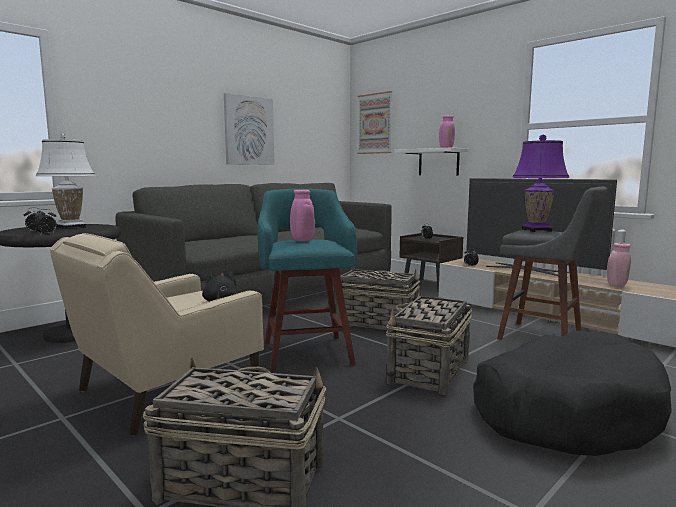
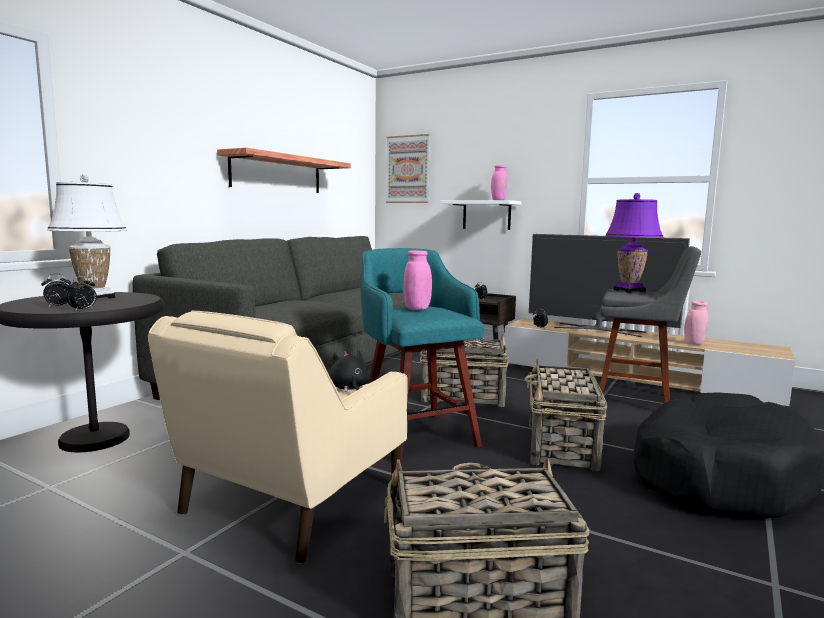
camera: 15 degrees left, 0 degrees up
(249, 131) = (277, 174): picture -> shelf

